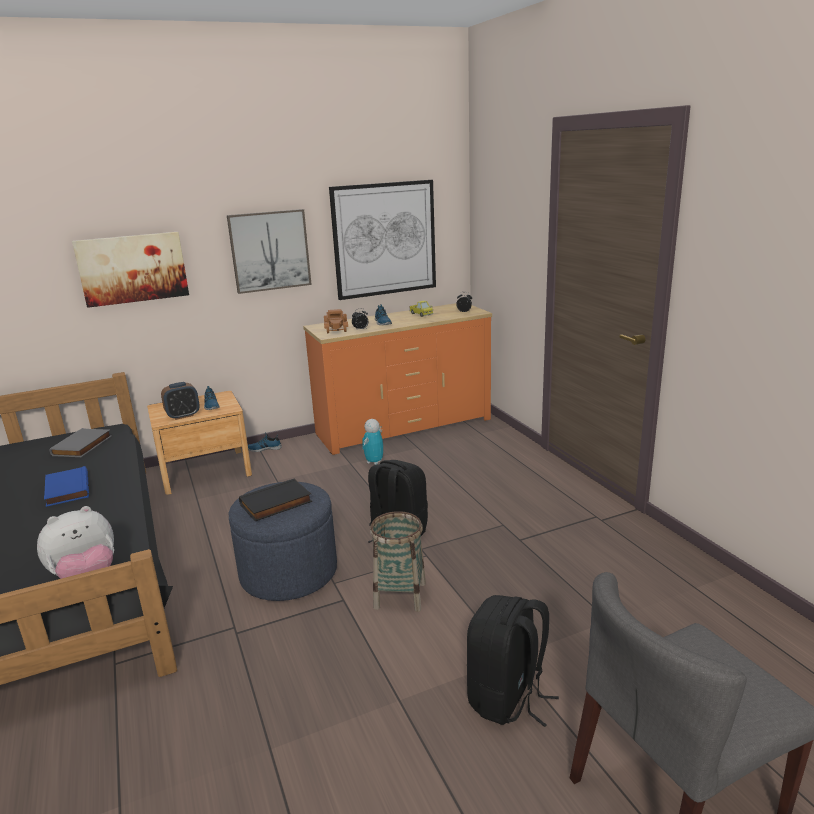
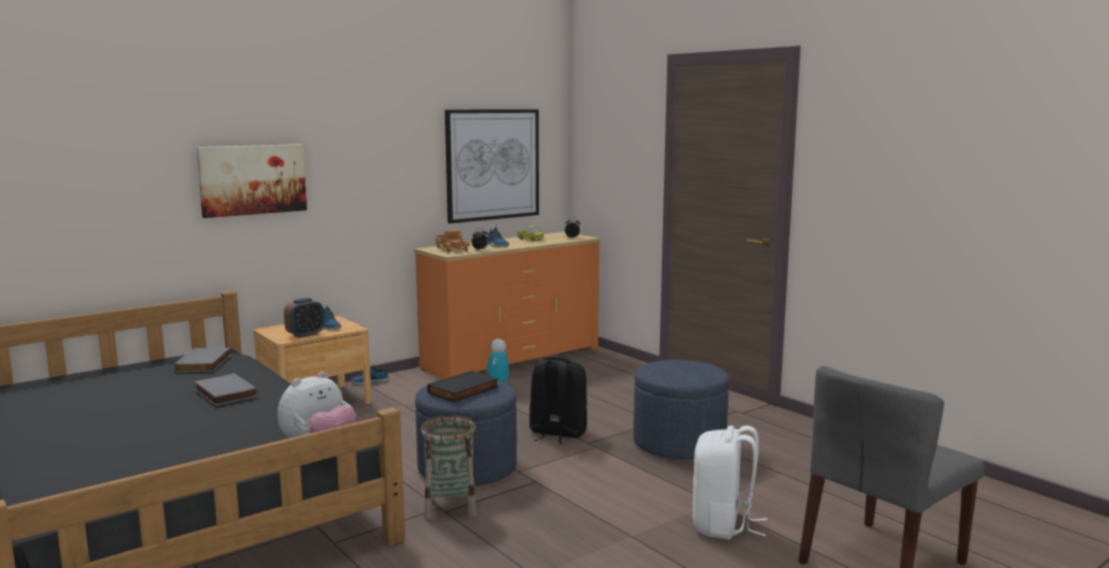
camera: 15 degrees left, 10 degrees down
(66, 490) = (224, 394): blue book -> grey book
(270, 251) = (386, 169): picture -> none
(400, 595) = (588, 474): basket -> basket (450, 506)
(507, 698) = (723, 525): black backpack -> white backpack
(514, 560) = (679, 443): none -> blue ottoman

